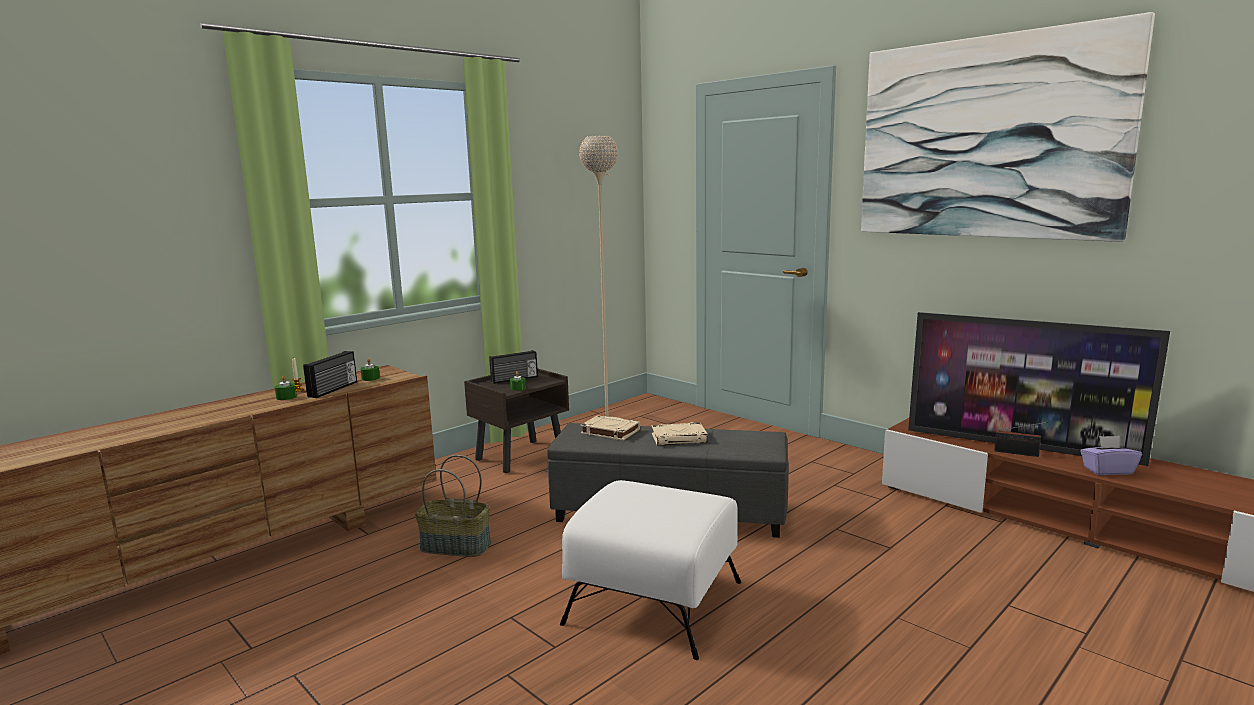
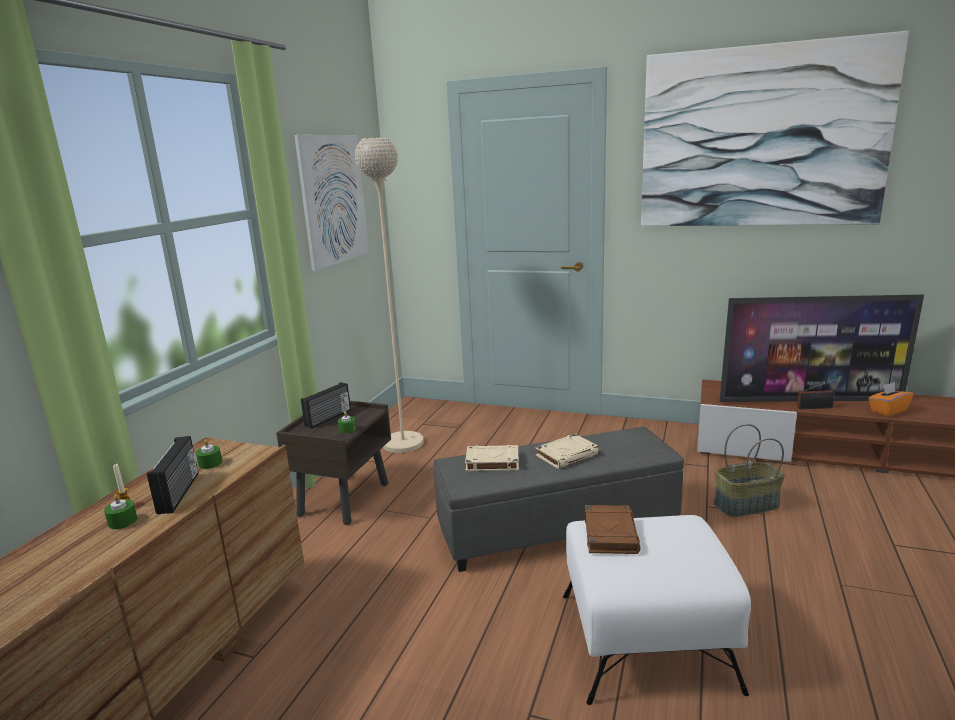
camera: 25 degrees left, 5 degrees up
(454, 547) = (379, 640): basket -> basket (746, 505)
(572, 192) = (334, 200): none -> picture
(629, 489) = (610, 533): none -> brown book
(1107, 470) = (887, 411): purple tissue box -> orange tissue box

